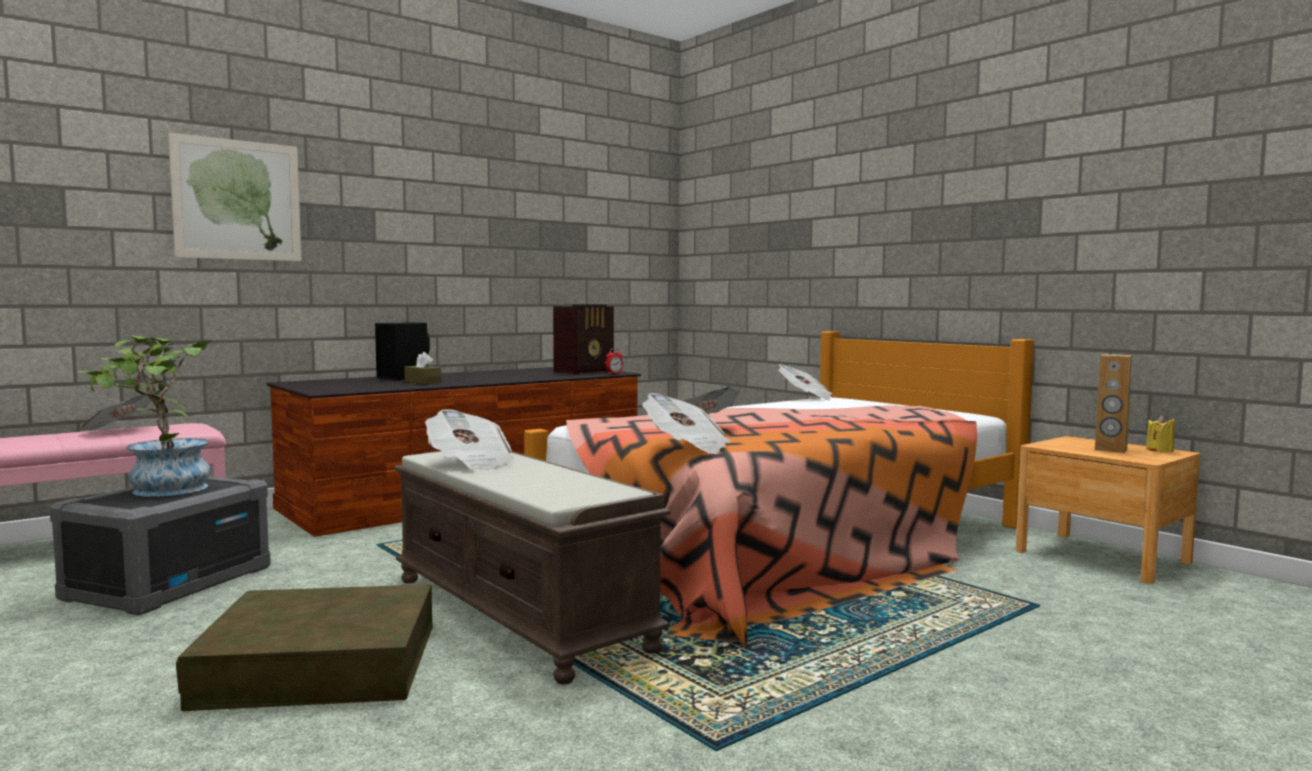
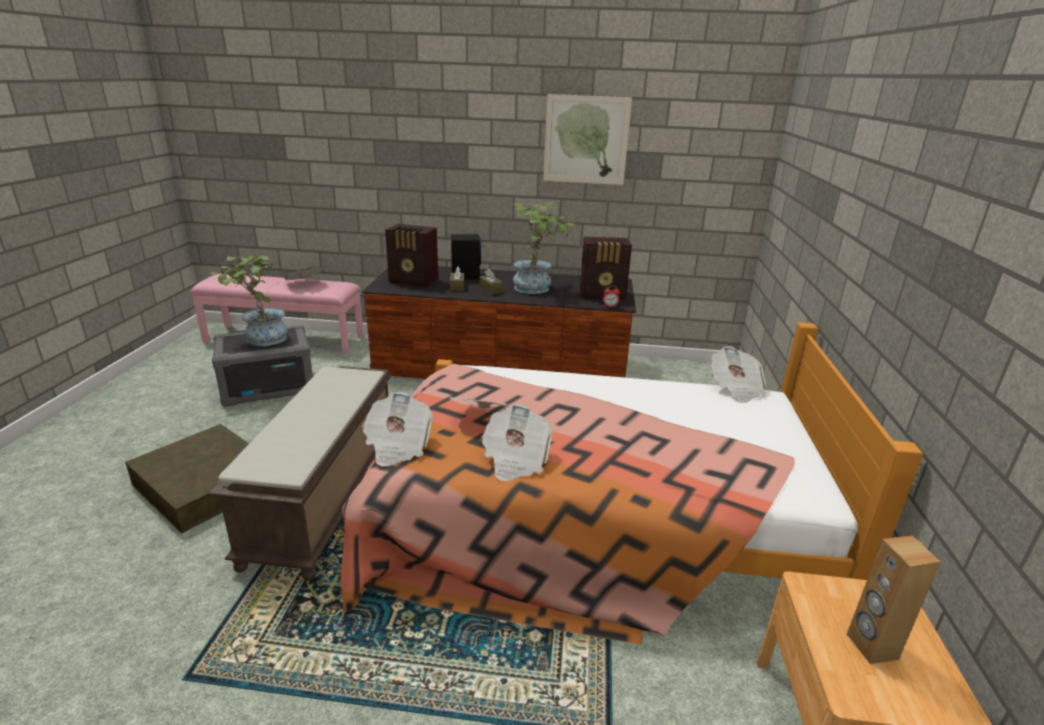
camera: 45 degrees right, 20 degrees up
(237, 200) = (374, 140): picture -> picture (586, 140)
(354, 385) = (414, 281): none -> radio
(466, 379) = (490, 289): none -> brown tissue box
(470, 464) = (320, 393): newspaper -> newspaper (515, 459)
(509, 375) = (537, 287): none -> potted plant
(1159, 450) = (940, 692): yellow candle -> none

